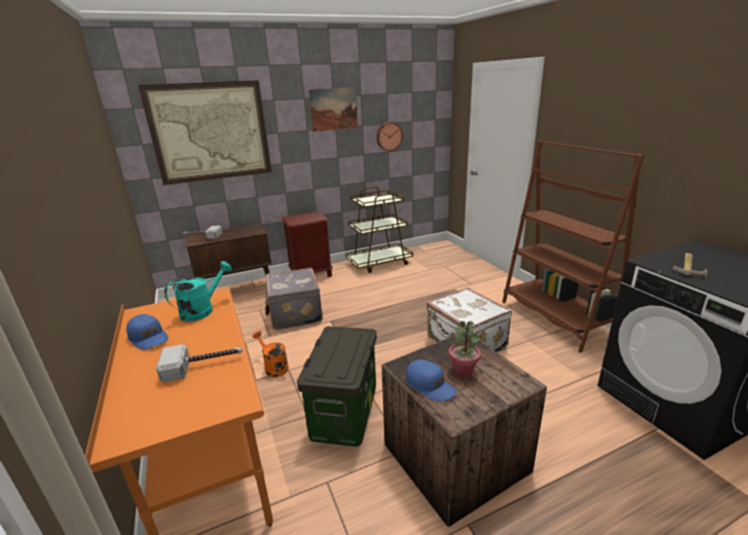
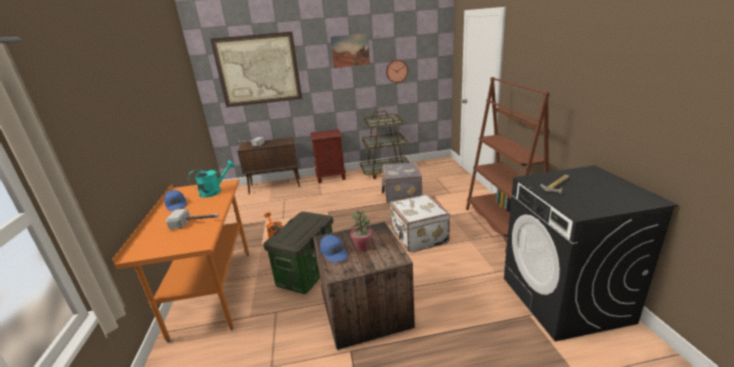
camera: 15 degrees right, 0 degrees up
(294, 314) = (306, 204): grey suitcase -> grey suitcase (401, 195)

